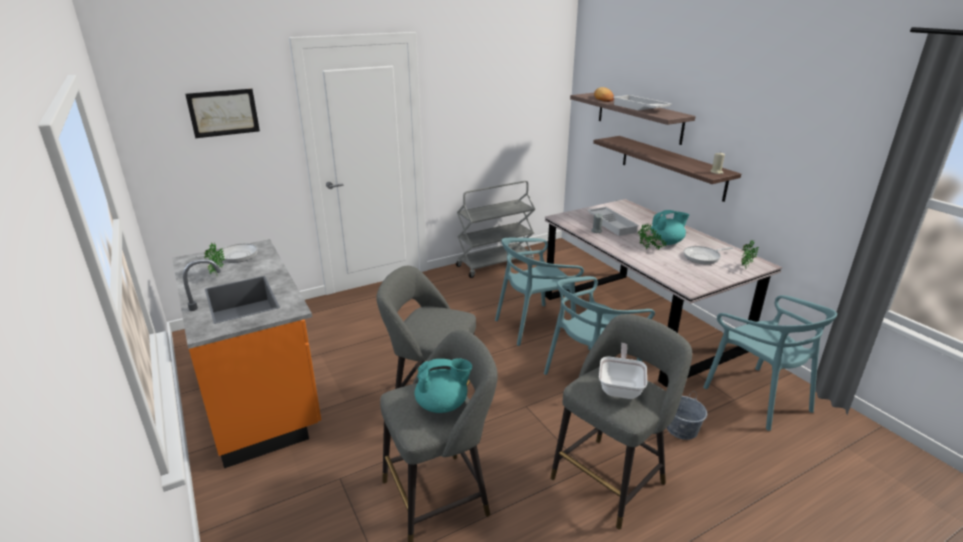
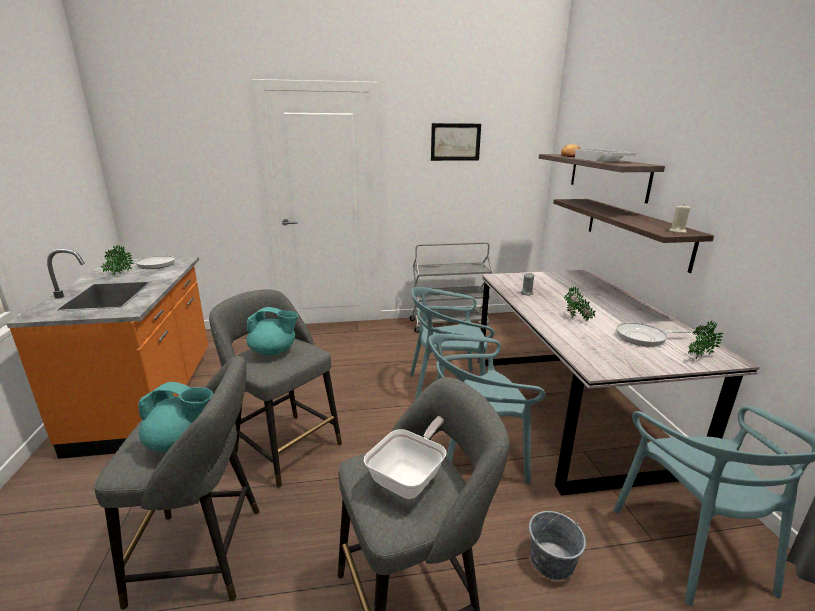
camera: 20 degrees right, 5 degrees down
(223, 113) = (191, 144): picture -> picture (455, 142)
(612, 224) = (551, 290): white tray -> none
(666, 242) = (604, 315): turquoise teapot -> turquoise teapot (274, 351)

